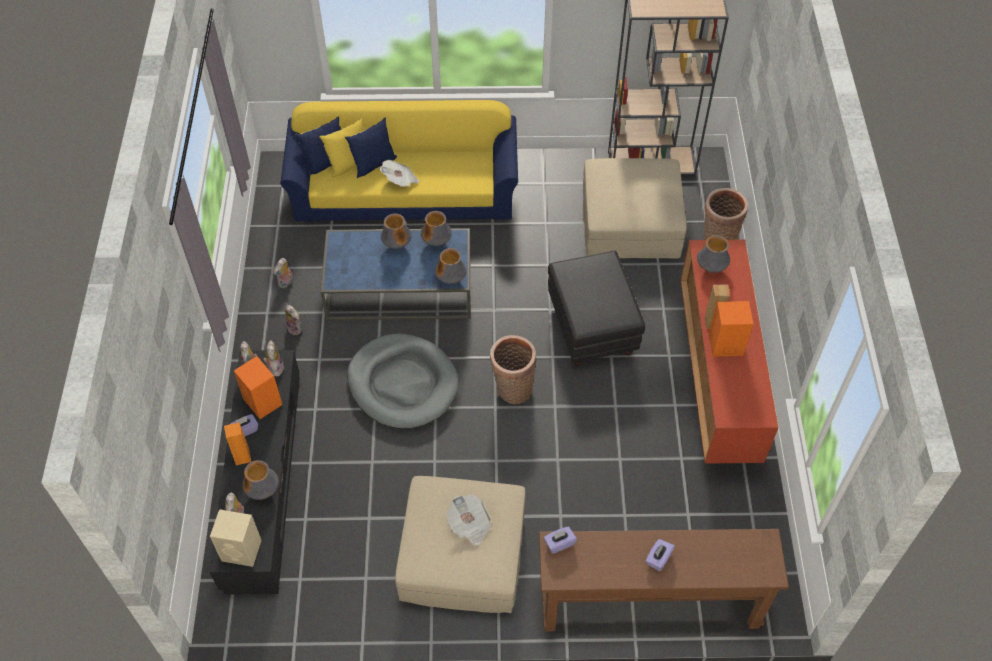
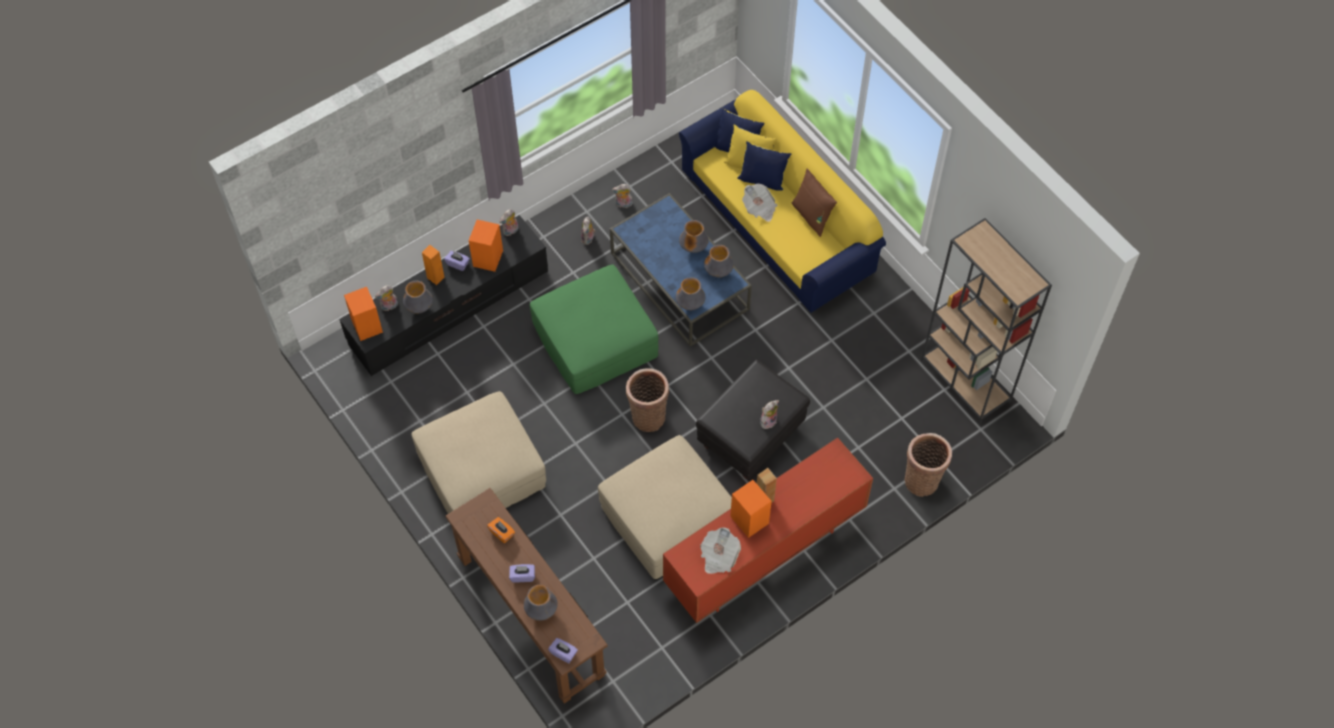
camera: 55 degrees right, 5 degrees up
(242, 550) = (367, 327): beige speaker -> orange speaker
(275, 367) = (521, 246): plush toy -> plush toy (768, 420)
(403, 383) = (594, 340): grey dog bed -> green ottoman
(440, 153) = (811, 216): none -> brown pillow
(469, 525) = (483, 449): newspaper -> newspaper (718, 556)
(559, 543) = (489, 505): purple tissue box -> purple tissue box (563, 653)
(598, 550) = (502, 533): none -> orange tissue box
(630, 222) = (886, 401): beige ottoman -> beige ottoman (668, 516)
(711, 268) = (820, 469): vase -> vase (541, 610)

